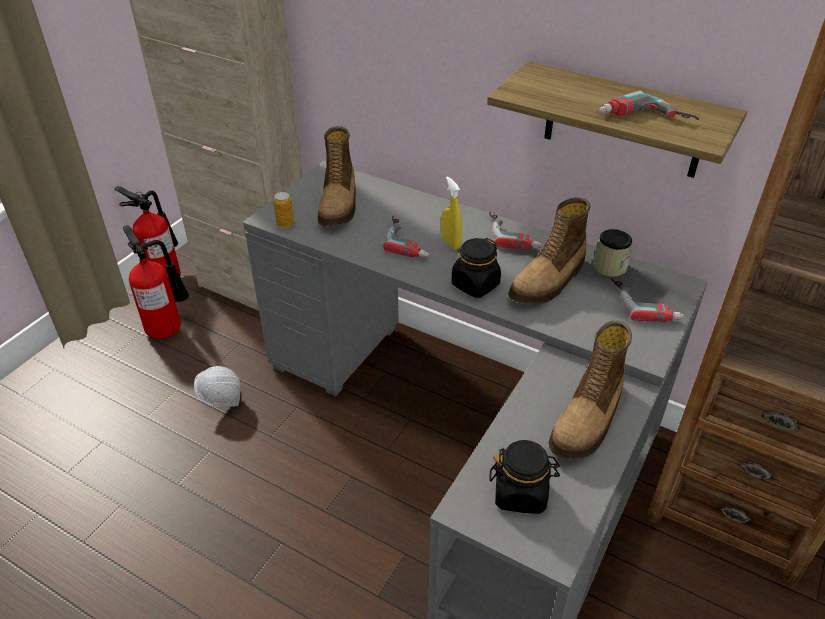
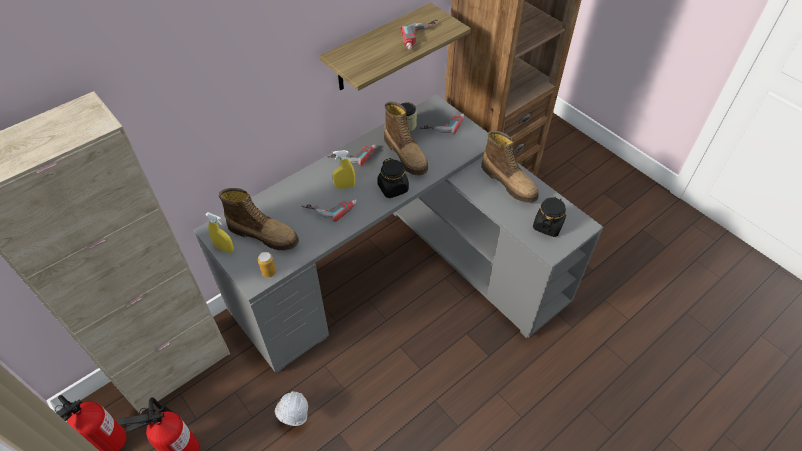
camera: 70 degrees left, 10 degrees up
(306, 186) = (224, 248): none -> yellow spray bottle

